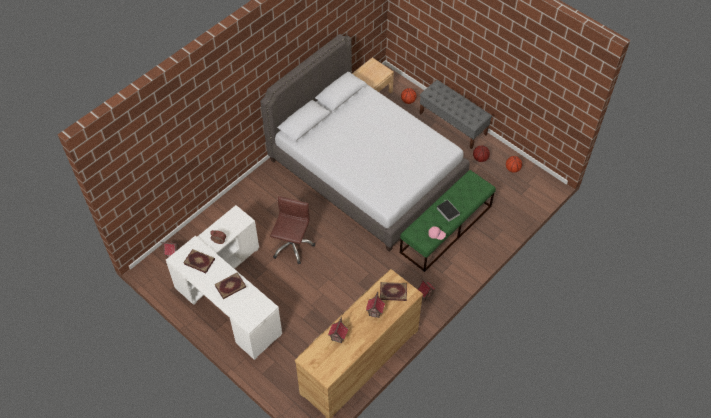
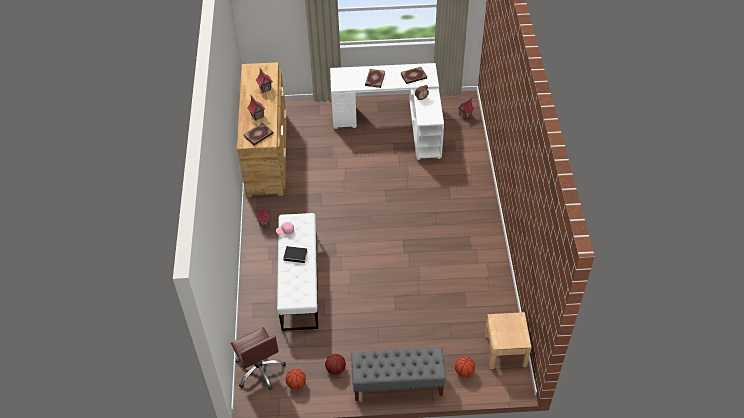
camera: 135 degrees right, 5 degrees down
(292, 246) = (397, 179): brown office chair -> brown office chair (260, 369)
(366, 171) = (416, 274): grey bed -> none
(446, 229) = (299, 281): green bench -> white bench

